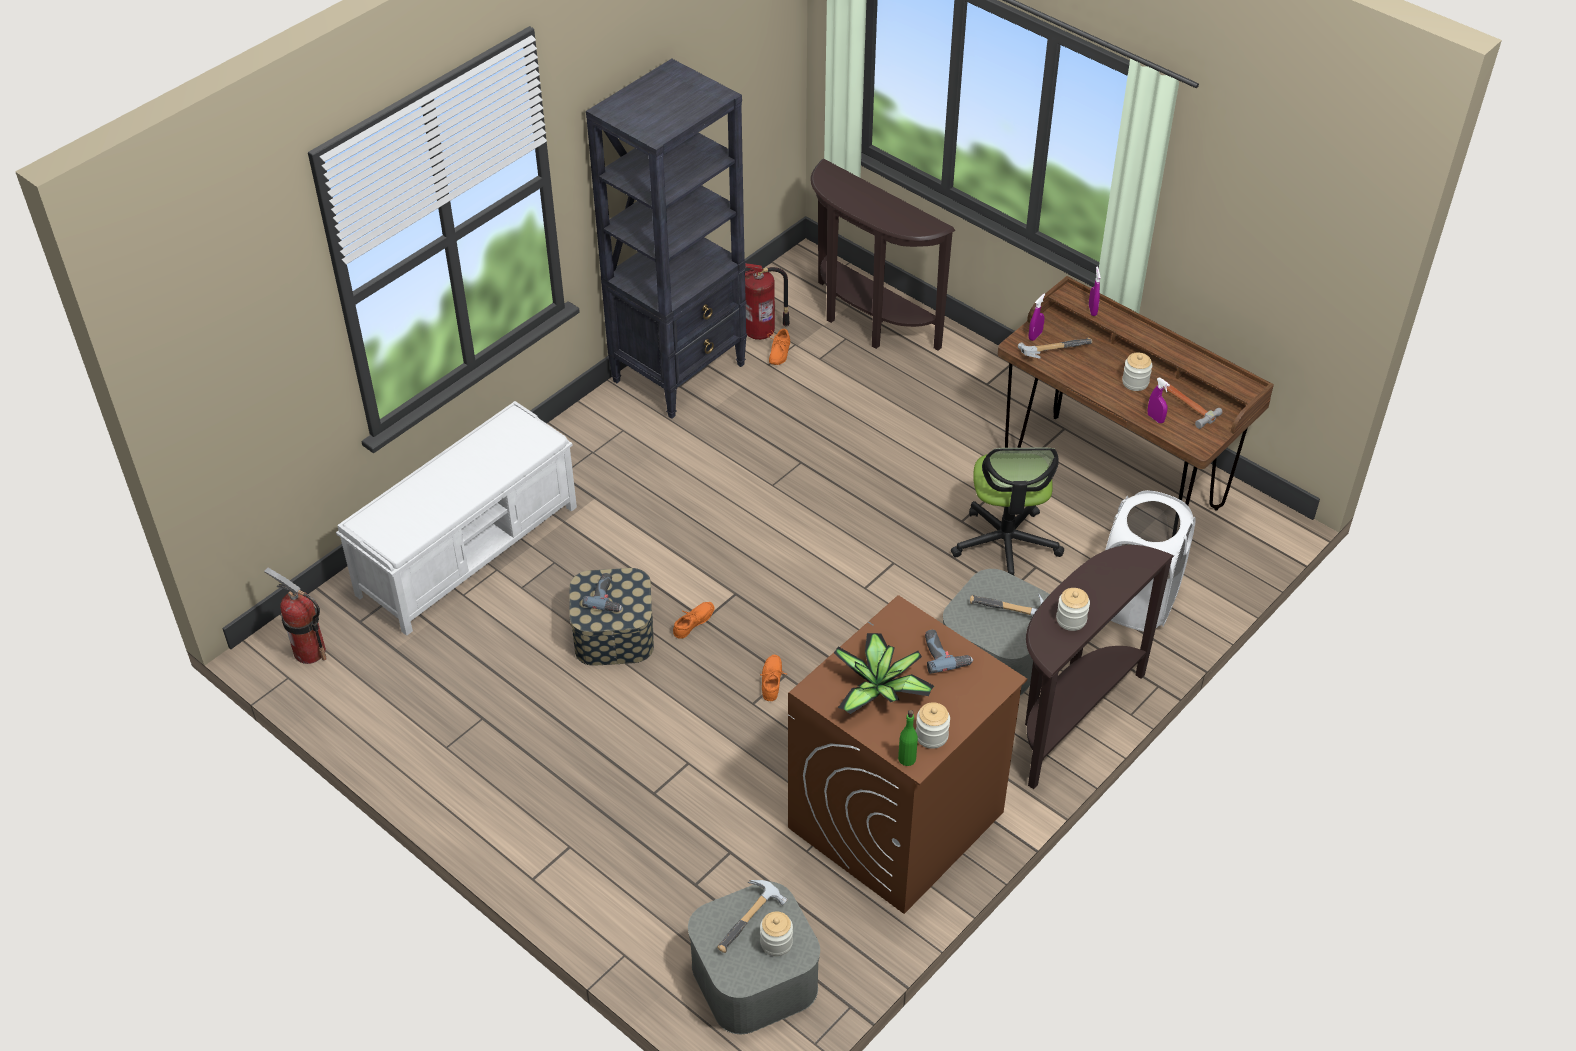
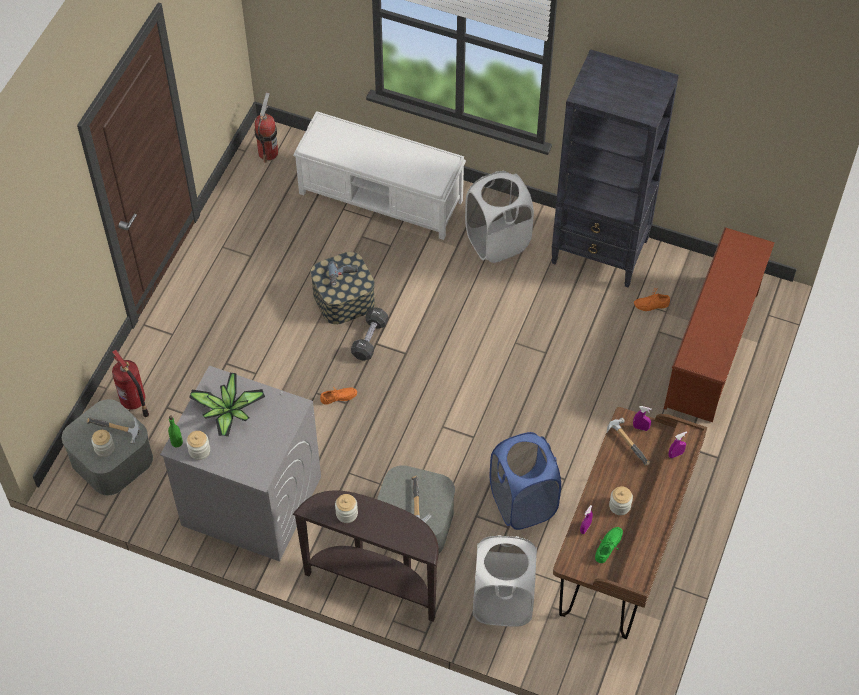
camera: 70 degrees right, 10 degrees up
(609, 457) = (497, 241): none -> white laundry basket
(695, 624) = (370, 339): orange shoe -> black dumbbell
(762, 332) = (668, 287): fire extinguisher -> fire extinguisher (134, 402)
(867, 323) = (713, 350): brown console table -> brown shoe rack
(895, 821) = (250, 501): brown washing machine -> grey washing machine
(945, 654) = (270, 440): power drill -> none
(1006, 544) = (522, 502): office chair -> blue laundry basket
(1188, 406) = (609, 547): hammer -> green shoe

